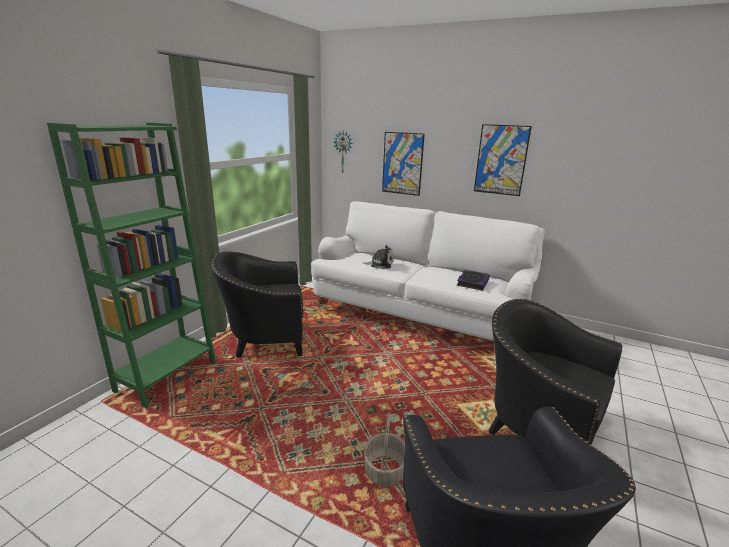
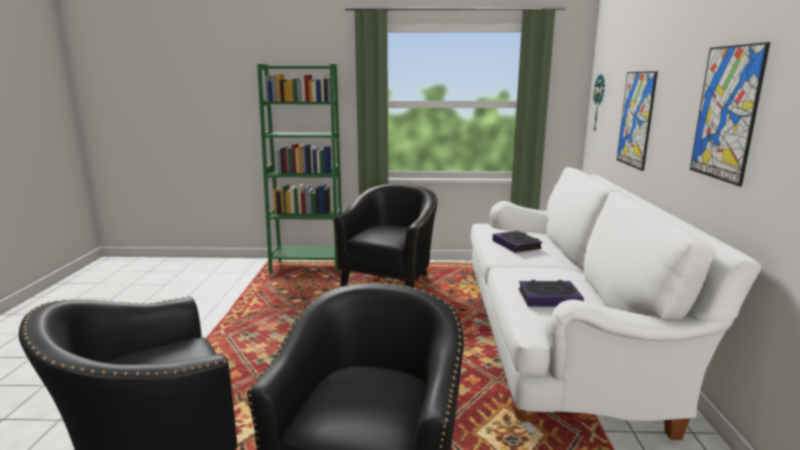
camera: 65 degrees right, 5 degrees down
(264, 339) = (390, 279): black armchair -> black armchair turned 60 degrees clockwise
(380, 264) = (516, 245): plush toy -> book
(384, 470) = (245, 379): basket -> none

